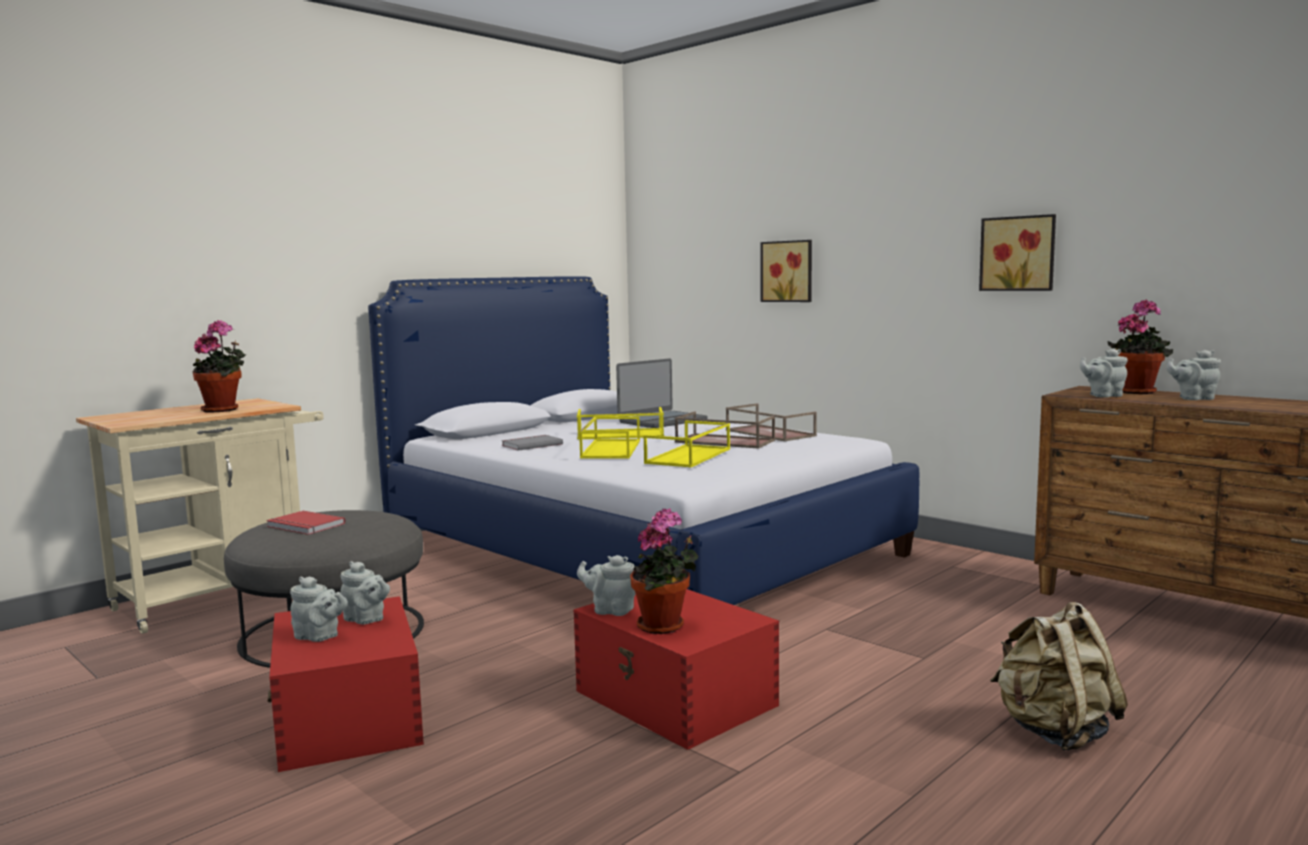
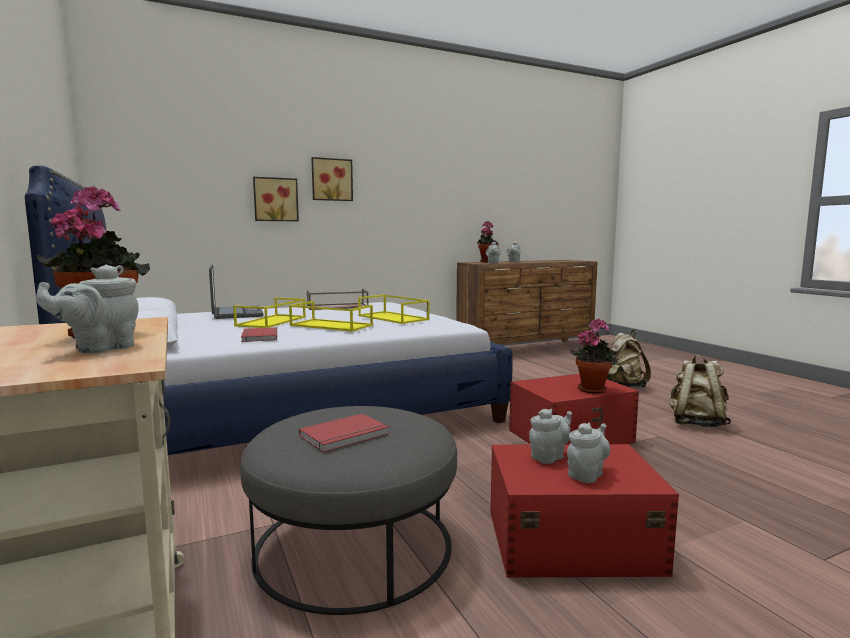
camera: 70 degrees left, 0 degrees up
(531, 445) = (258, 337): grey book -> red book
(610, 610) = (560, 395): grey teapot -> grey teapot (100, 348)
(723, 441) = (348, 312): brown tray -> none
(860, 814) = (696, 423): none -> beige backpack
(1018, 253) = (424, 197): picture -> picture (331, 179)

